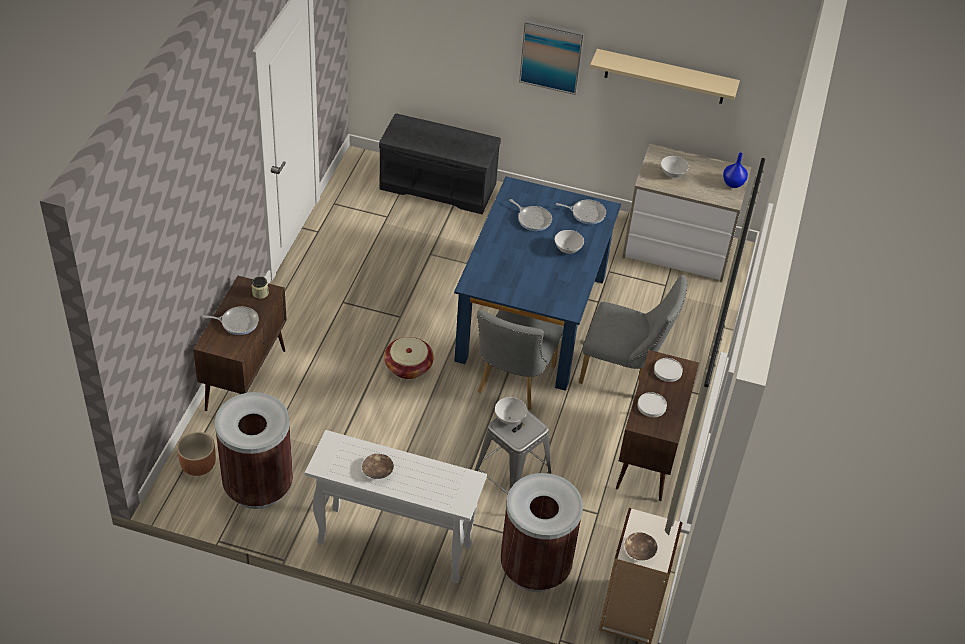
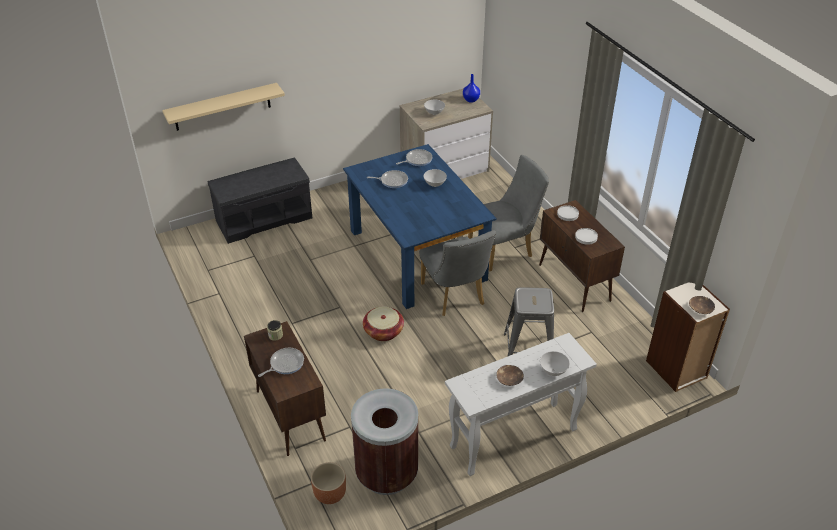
camera: 40 degrees left, 5 degrees down
(509, 419) = (524, 299): white bowl -> white bowl (553, 371)
(535, 567) = (601, 386): brown trash can -> none
(551, 56) = (317, 71): picture -> none
(665, 77) = (400, 47): beige shelf -> beige shelf (222, 107)

